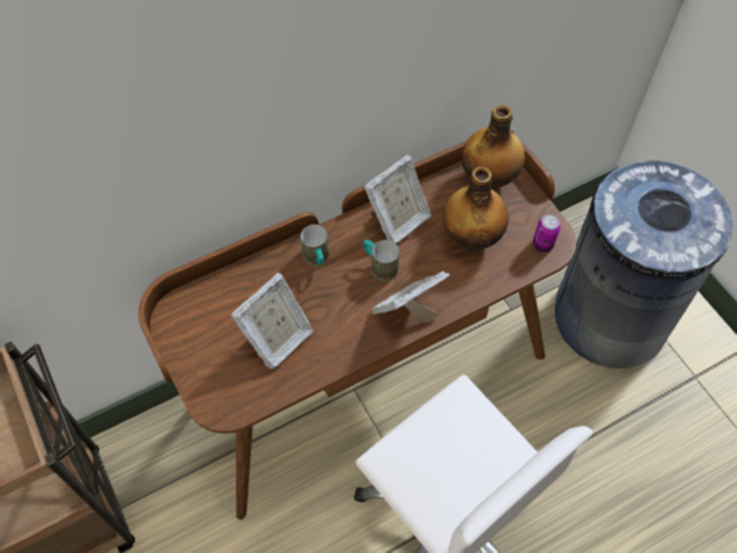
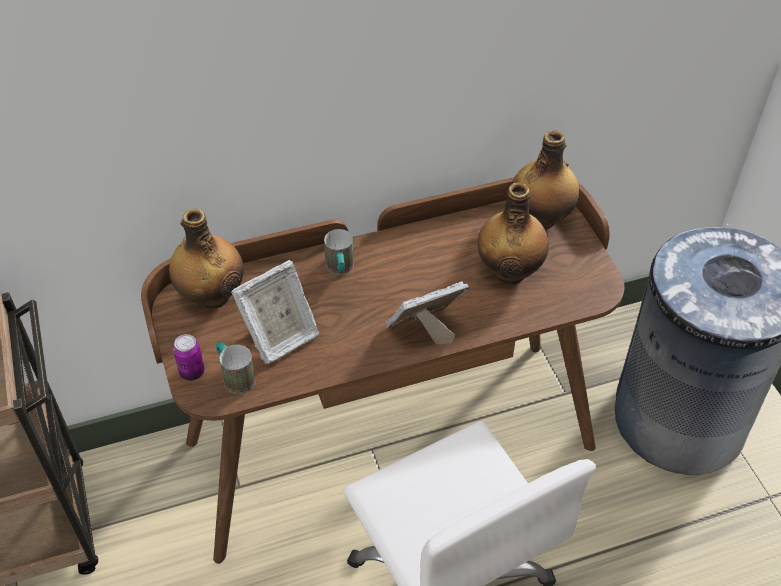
camera: 10 degrees right, 10 degrees down
(204, 305) = (212, 296): none -> bottle
(379, 266) = (404, 285): mug -> mug (235, 377)
(397, 221) = (433, 245): picture frame -> none
(542, 245) = (586, 288): can -> can (192, 372)

